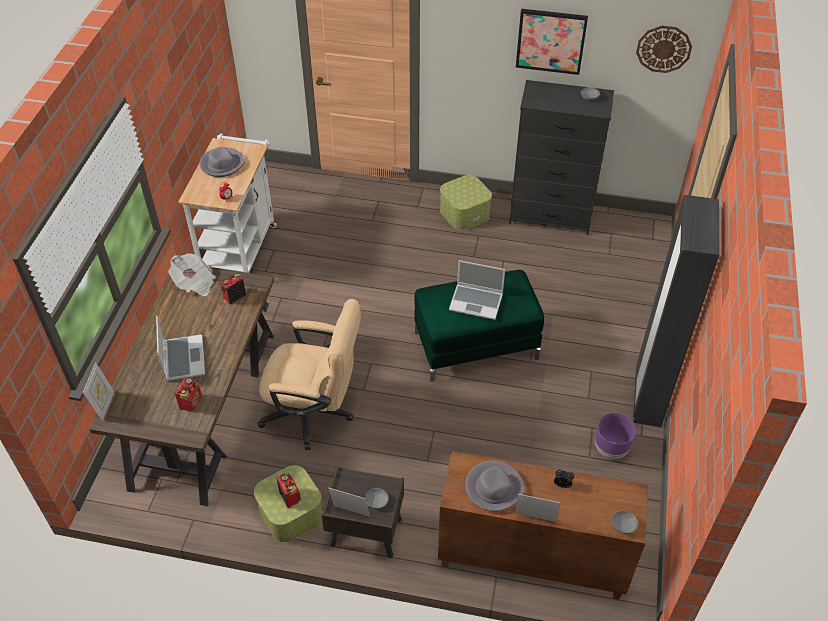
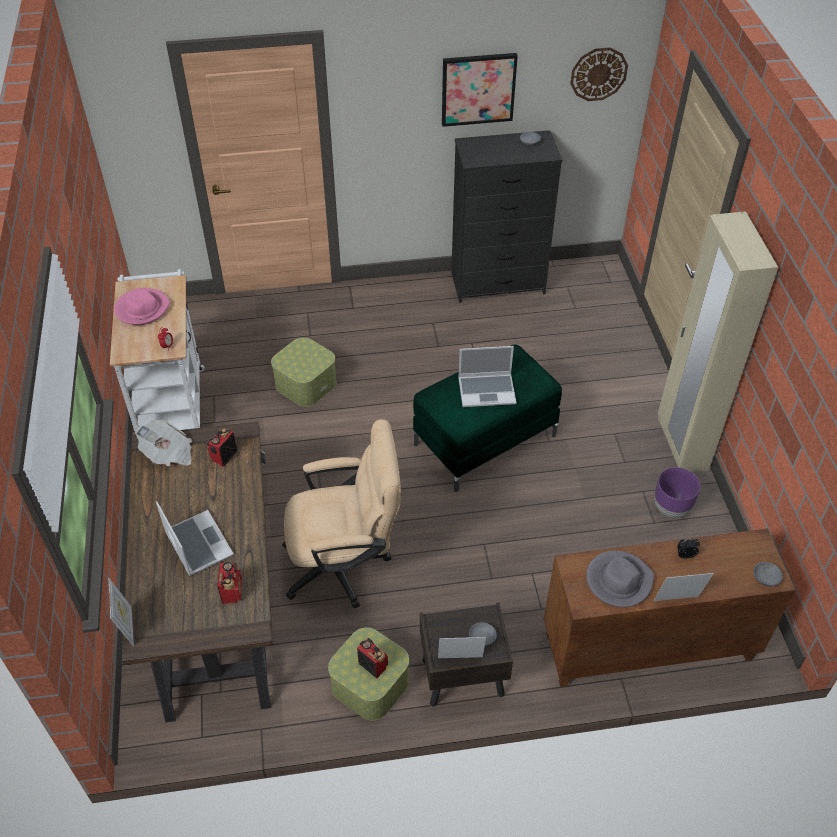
camera: 20 degrees left, 0 degrees up
(222, 164) = (142, 309): grey hat -> pink hat
(464, 213) = (407, 302): storage box -> storage box (306, 383)
(647, 397) = (681, 444): black wardrobe -> beige wardrobe

